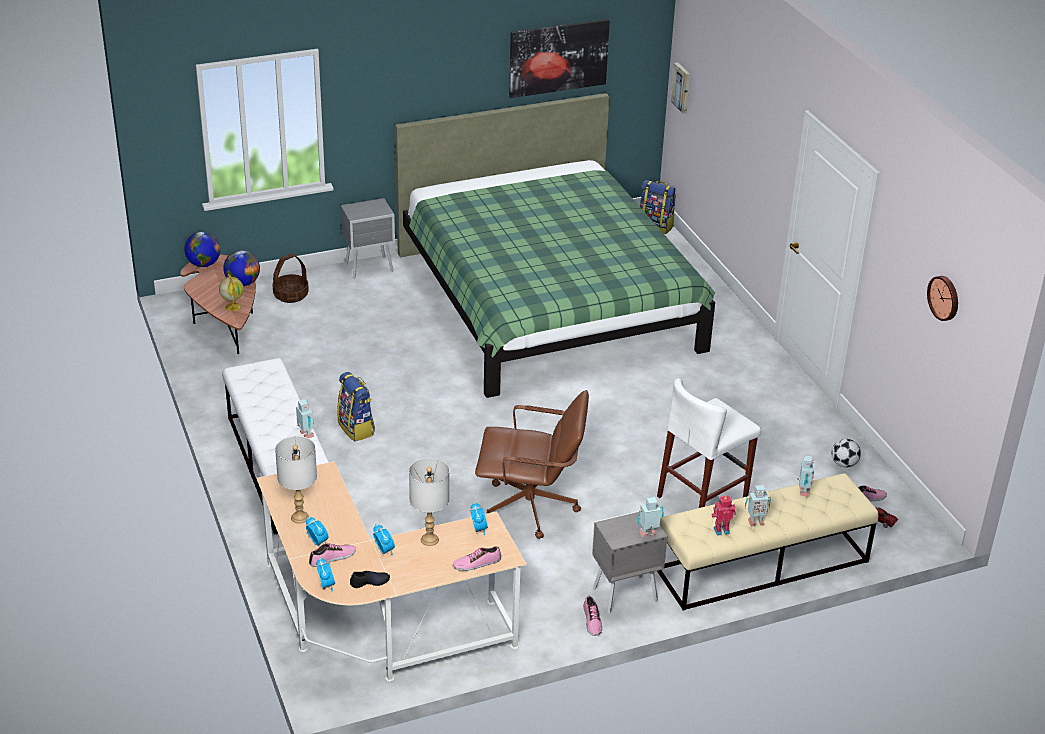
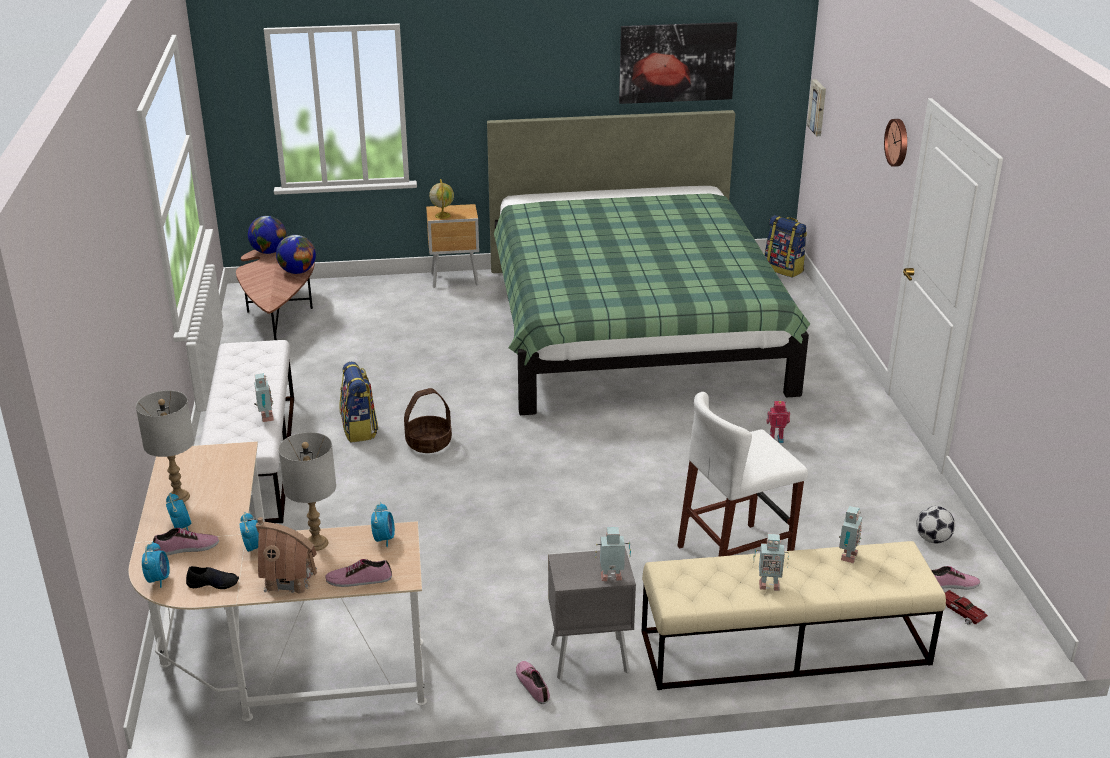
camera: 15 degrees right, 5 degrees down
(232, 306) = (274, 291): globe -> globe (442, 215)
(291, 295) = (360, 296): basket -> basket (428, 443)
(370, 268) = (456, 280): grey nightstand -> brown nightstand
(425, 570) = (289, 579): none -> toy house
(531, 508) = (517, 539): brown office chair -> none
(591, 621) = (533, 685): shoe -> shoe turned 150 degrees clockwise
(721, 530) = (718, 588): toy robot -> toy robot (776, 438)
(944, 297) = (1068, 314): wall clock -> wall clock (898, 142)

